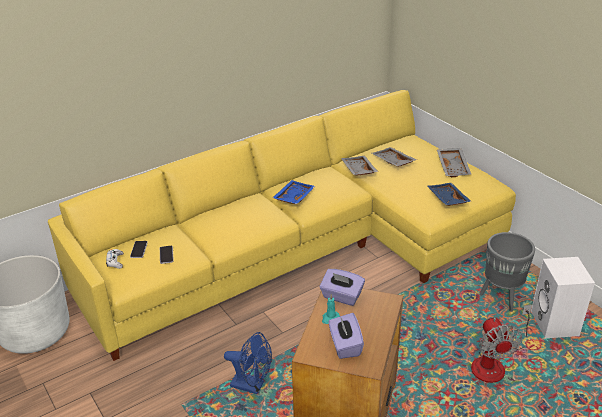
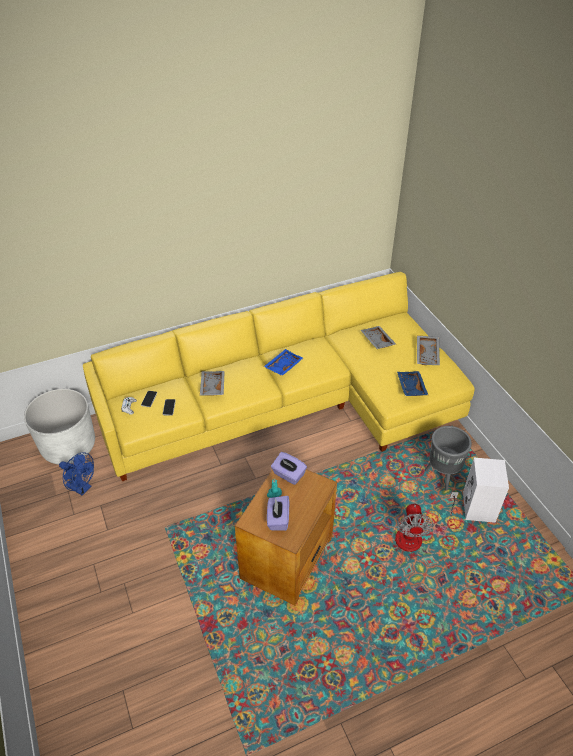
camera: 10 degrees right, 10 degrees up
(252, 385) = (221, 520): blue fan -> blue fan (82, 488)
(358, 170) = (344, 346): grey tray -> grey tray (212, 387)

